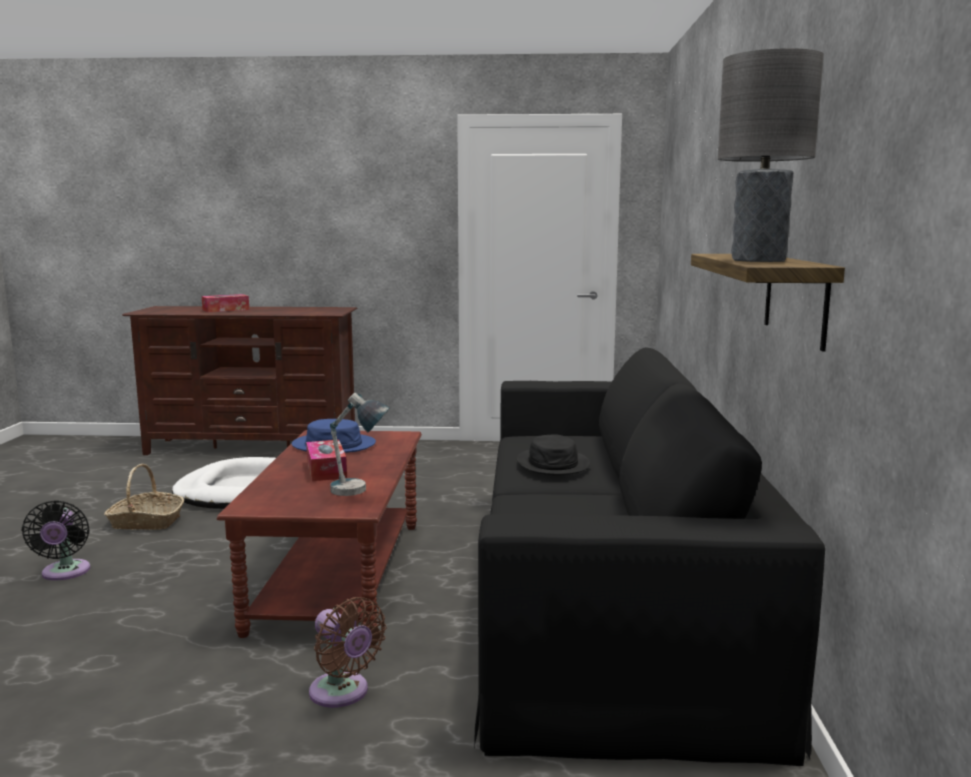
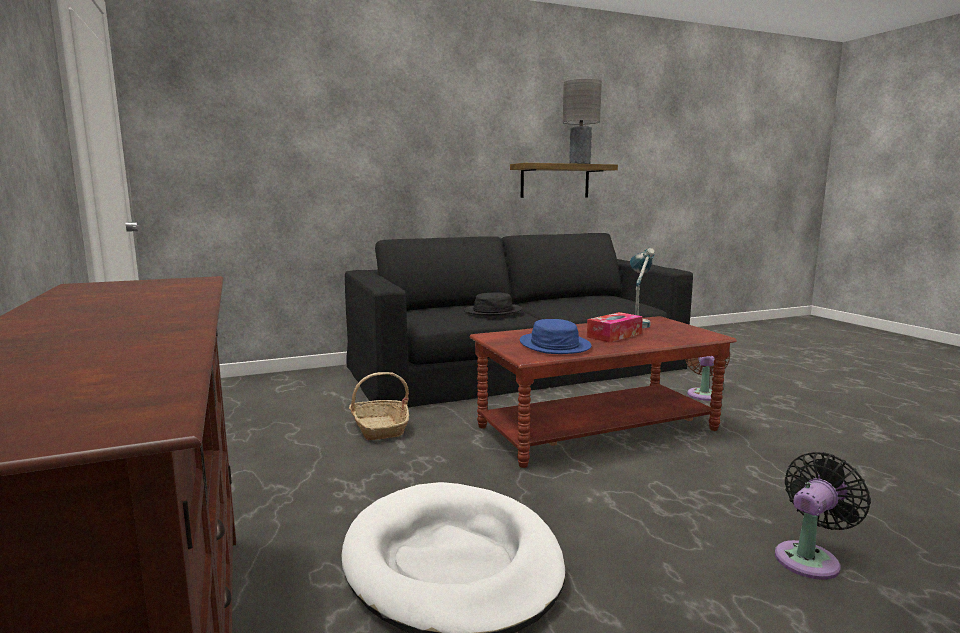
camera: 115 degrees left, 0 degrees up
(146, 522) = (644, 589): basket -> basket (379, 428)
(226, 310) = (90, 336): tissue box -> none

